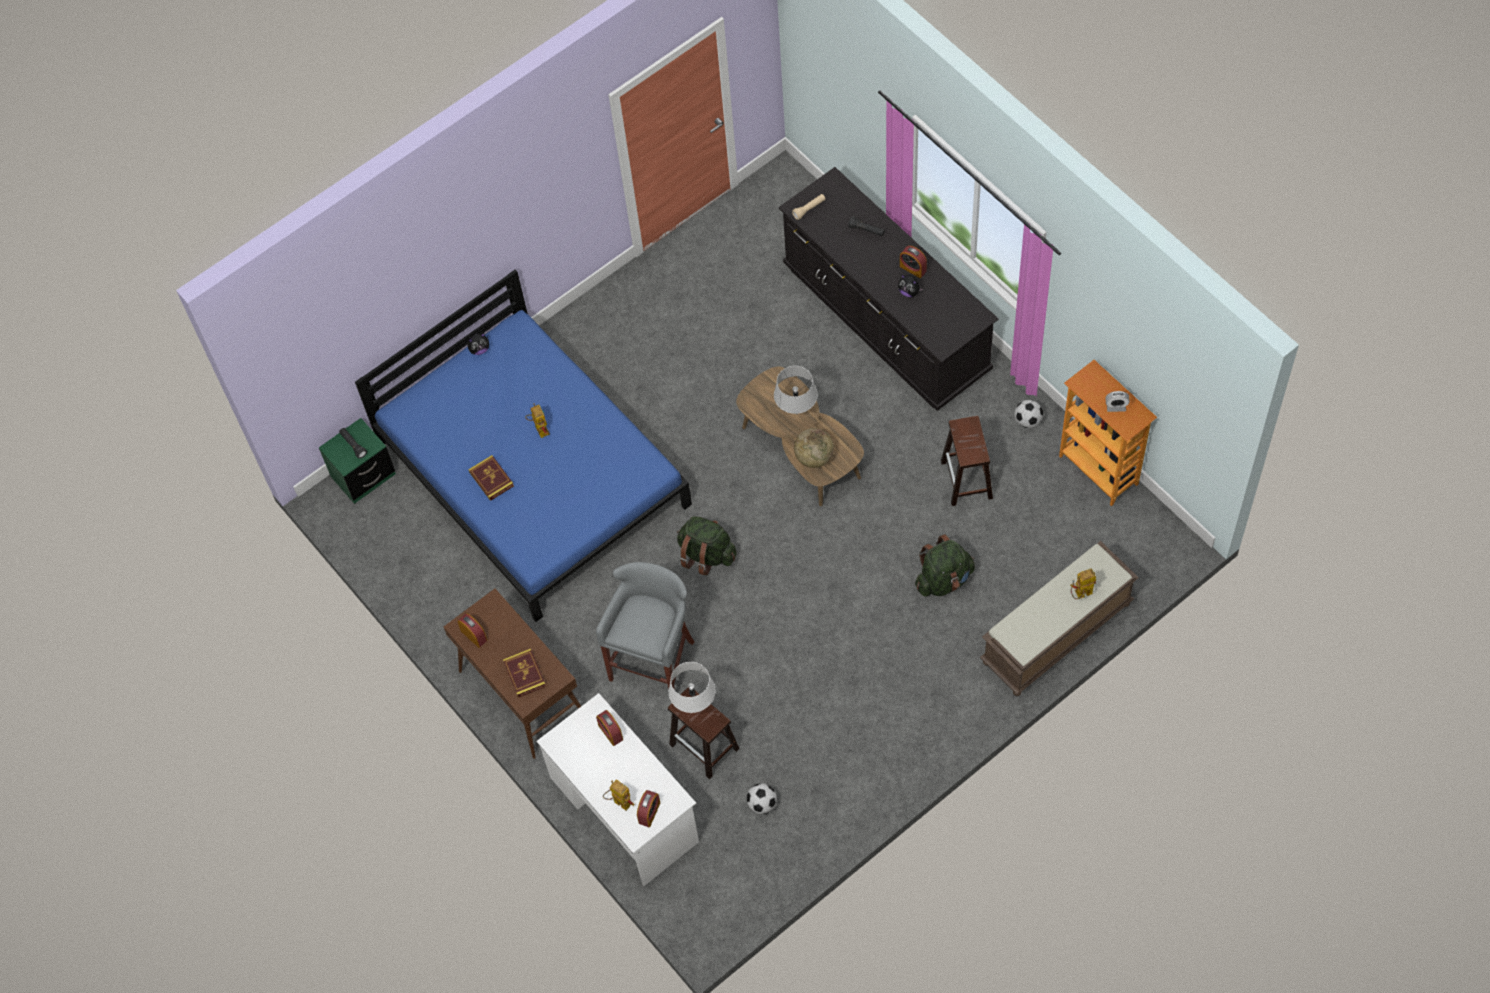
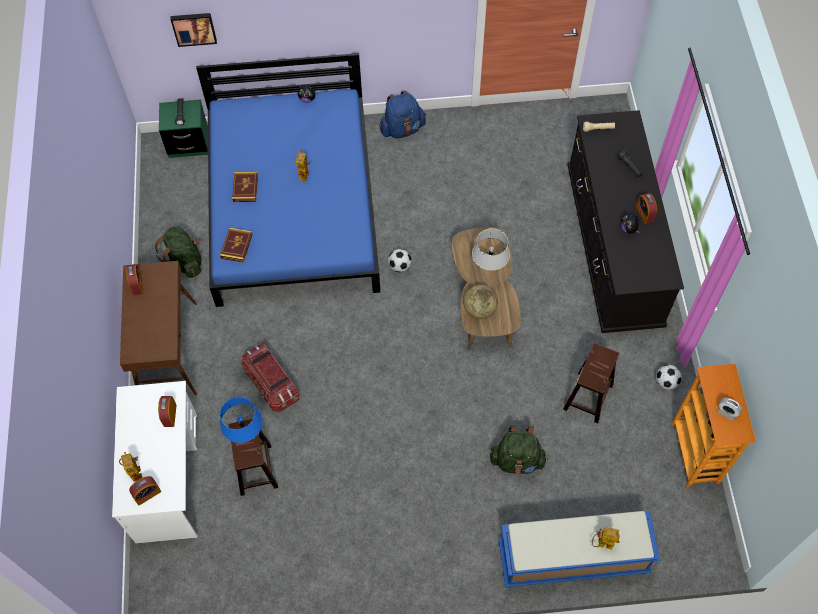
camera: 30 degrees right, 0 degrees up
(347, 342) = (194, 28): none -> picture
(524, 674) = (147, 334): book -> book (236, 246)
(583, 324) = (402, 129): none -> blue backpack
(654, 660) = (271, 384): grey stool -> storage box
(694, 708) = (246, 437): white table lamp -> blue table lamp
(706, 554) = (363, 333): green backpack -> green backpack (185, 262)
(762, 804) = (262, 540): football -> football (400, 266)
(1056, 634) = (572, 559): brown bench -> blue bench

